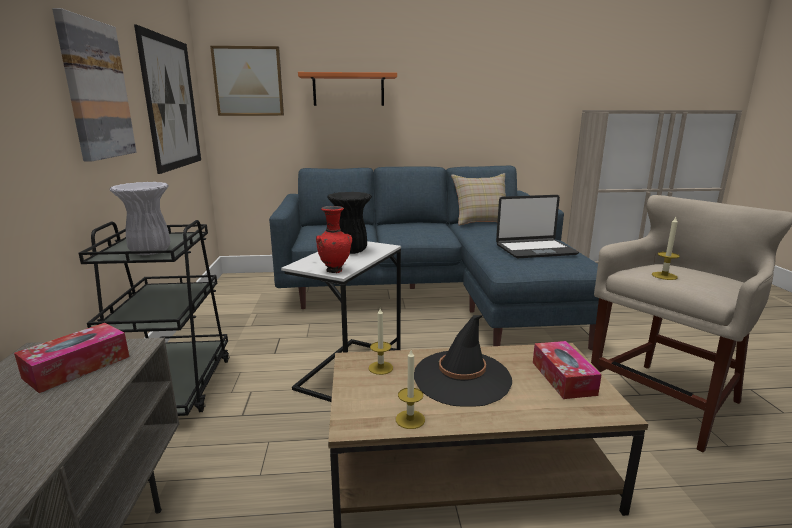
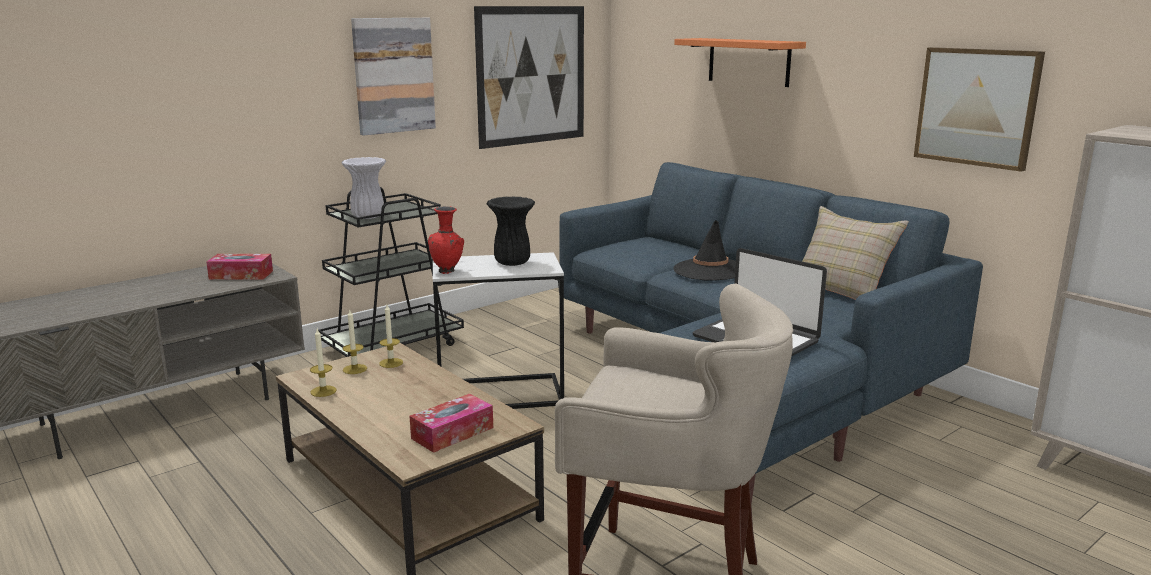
camera: 55 degrees right, 0 degrees up
(248, 81) = (650, 46): picture -> picture (977, 107)
(462, 378) = (406, 394): black hat -> black hat (710, 270)
(664, 276) = (619, 383): candle -> candle (355, 369)

